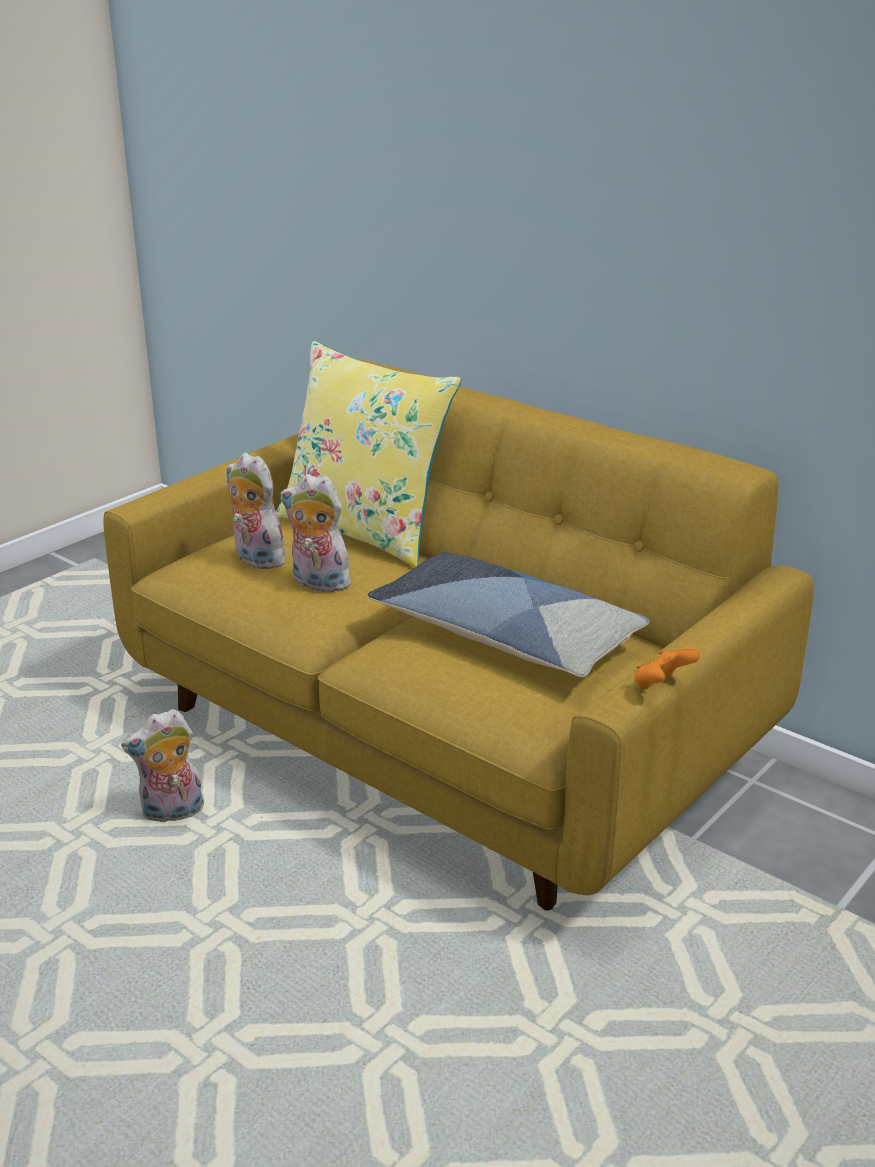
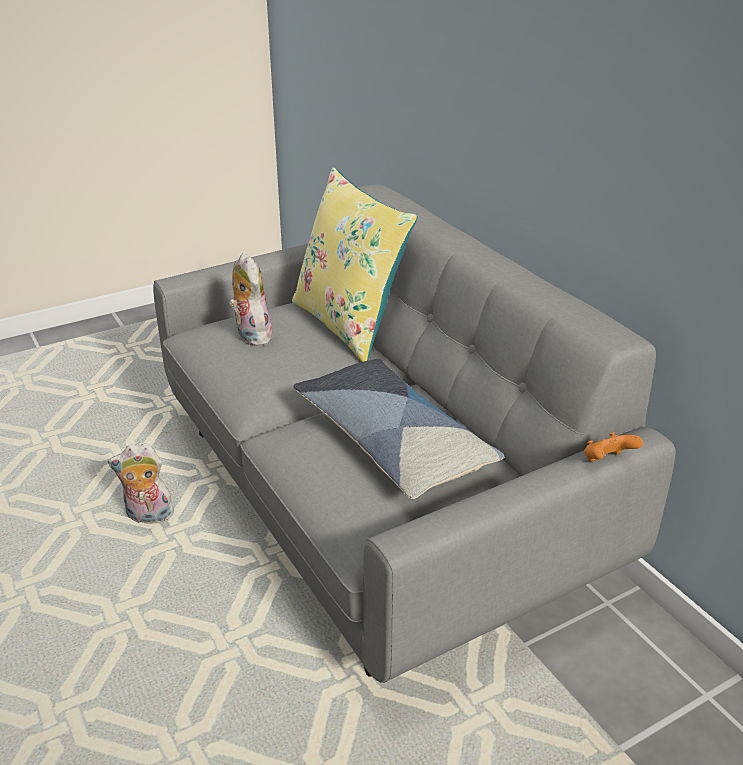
camera: 20 degrees right, 5 degrees up
(317, 583) = (280, 365): plush toy -> none
(440, 734) = (373, 498): yellow sofa -> grey sofa
(661, 686) = (456, 528): orange game controller -> orange game controller (607, 461)

